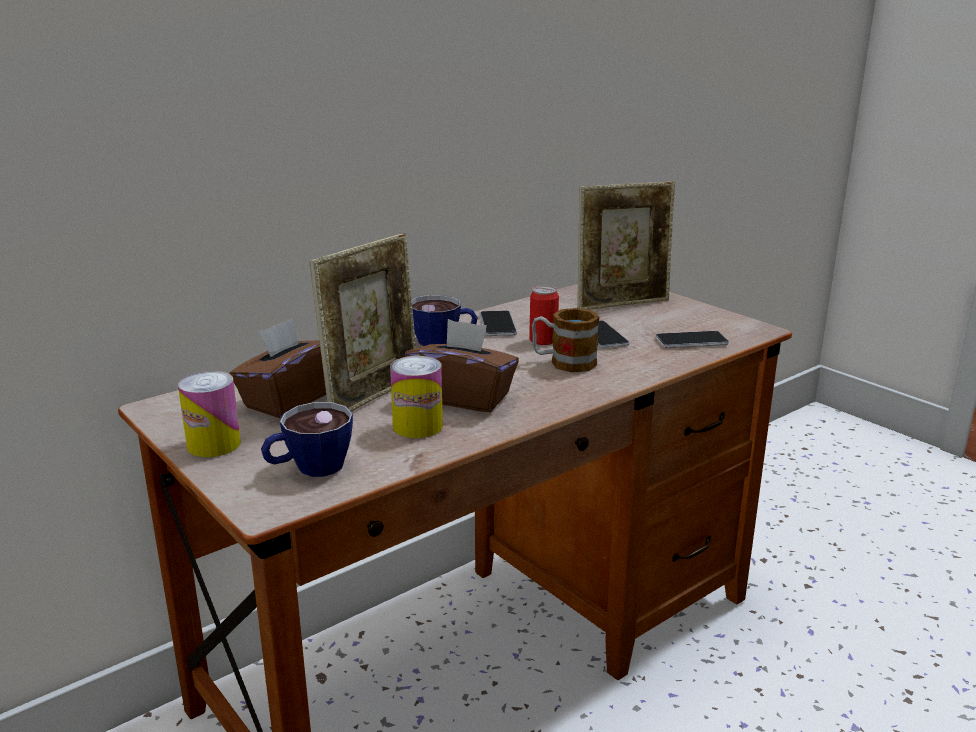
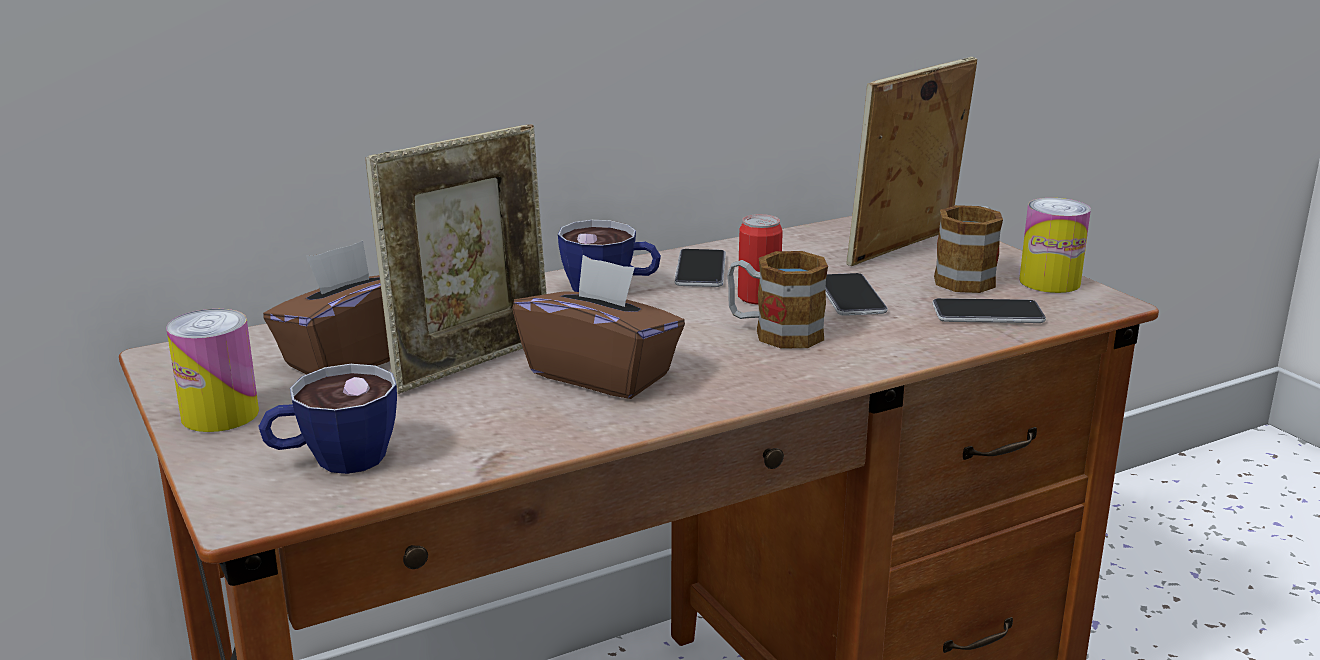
camera: 10 degrees right, 0 degrees up
(417, 426) = (515, 412): can -> can (1049, 282)
(622, 304) = (904, 250): picture frame -> picture frame turned 150 degrees clockwise
(670, 319) = (968, 277): none -> mug

